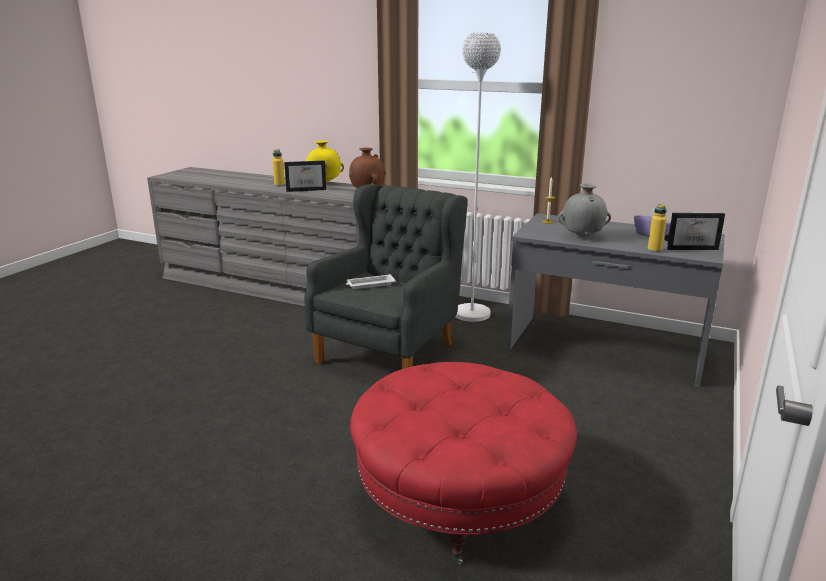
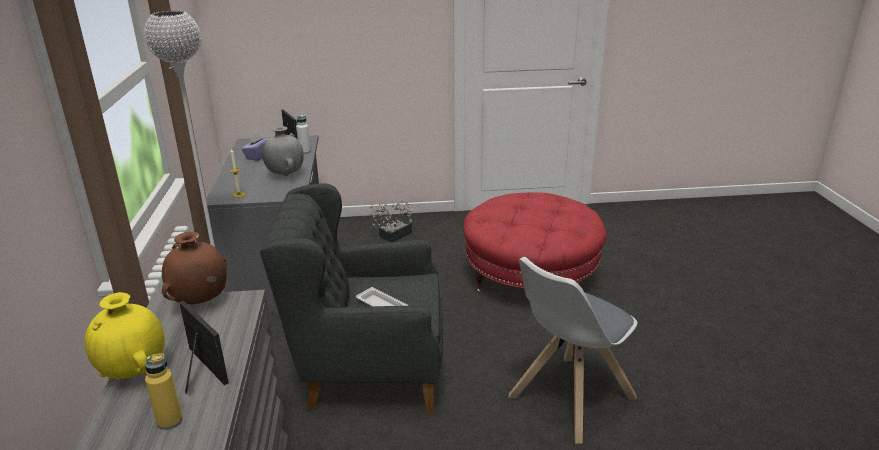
camera: 120 degrees left, 5 degrees up
(246, 422) = (569, 398): none -> chair
(651, 426) = (392, 236): none -> potted plant
(654, 250) = (304, 152): yellow bottle -> white bottle

